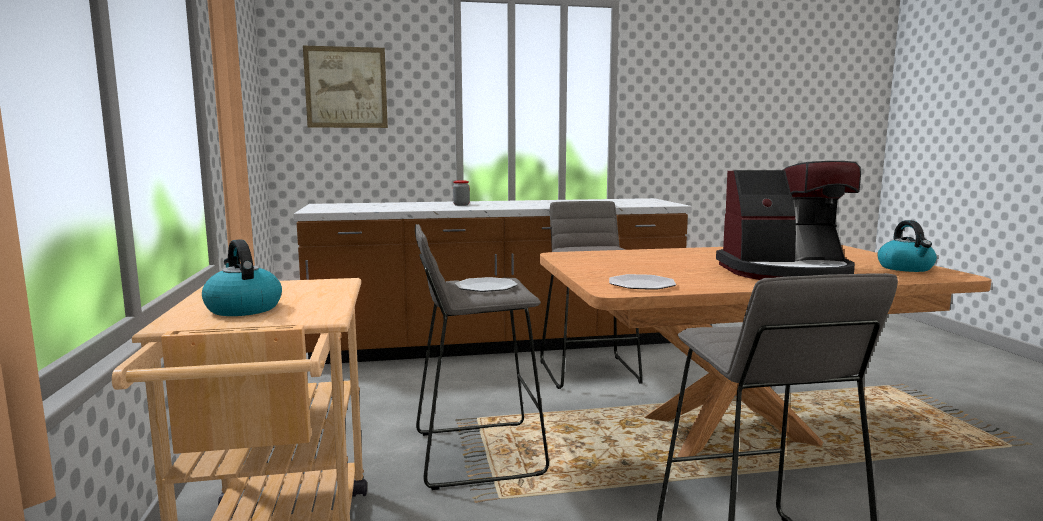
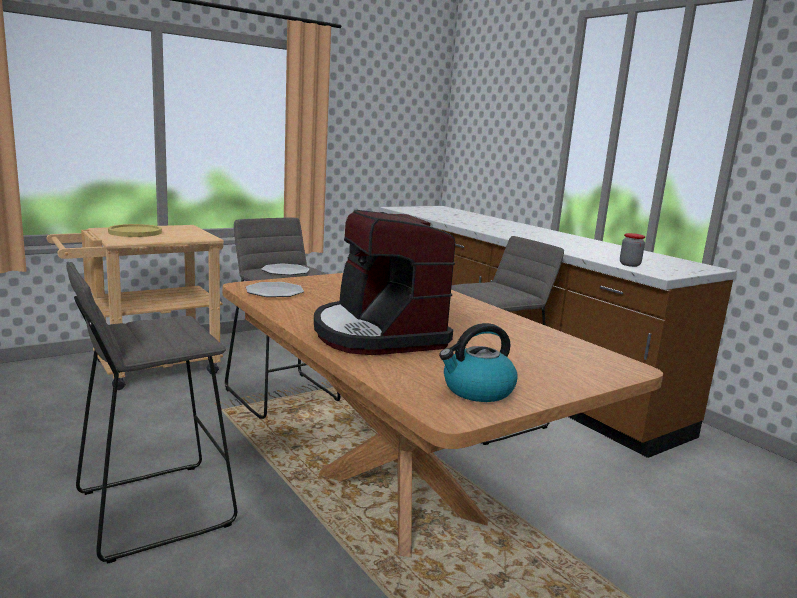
camera: 65 degrees right, 5 degrees up
(243, 308) = (135, 232): kettle -> yellow plate
(346, 87) = (493, 110): picture -> none
(461, 205) = (498, 226): jar -> jar (629, 265)

